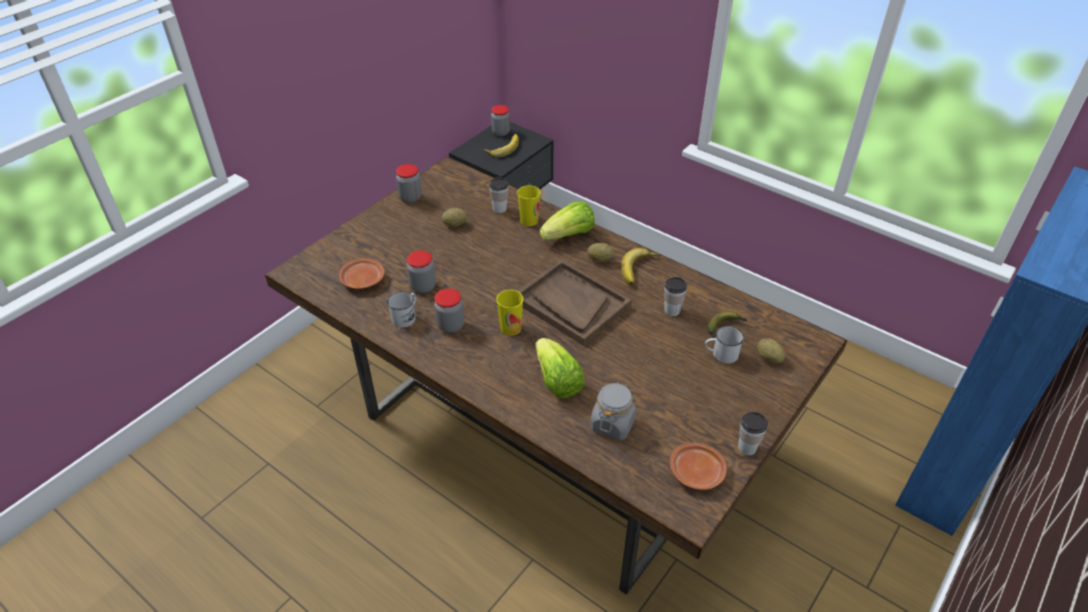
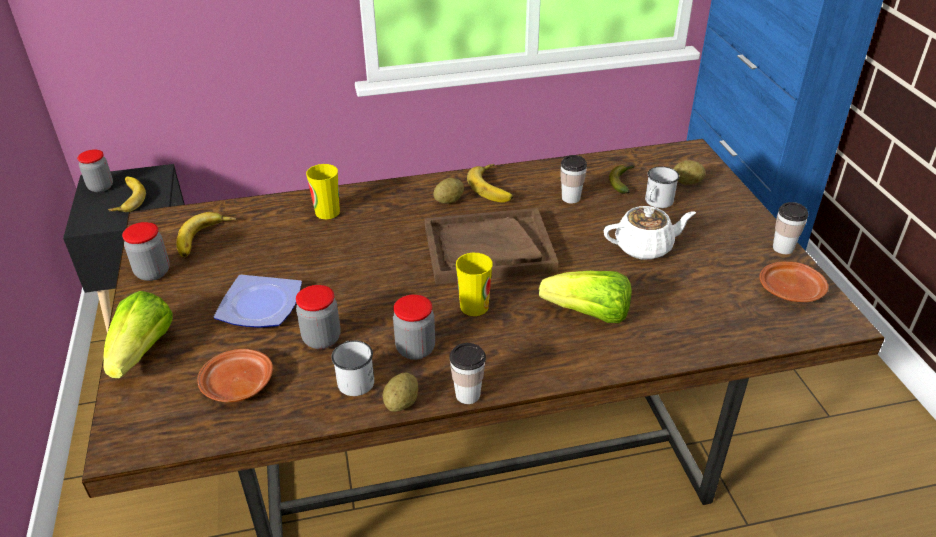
camera: 50 degrees left, 5 degrees down
(423, 249) = (258, 306): none -> plate
(455, 195) = (206, 239): none -> banana
(455, 224) = (254, 263): potato -> potato (401, 403)
(499, 209) = (278, 221): cup -> cup (468, 395)
(569, 235) = (387, 200): lettuce -> lettuce (143, 351)
(612, 424) = (684, 309): grey jar -> none
(659, 373) = (645, 247): none -> white teapot

